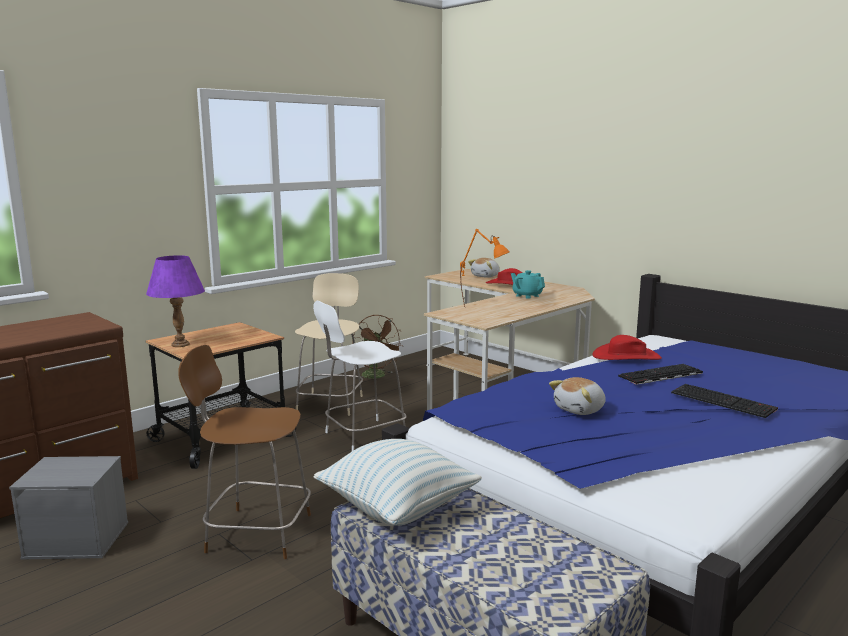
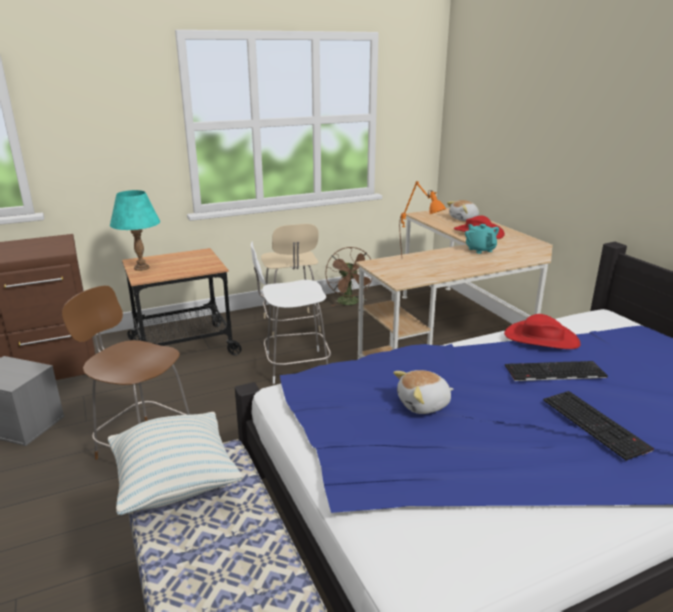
camera: 20 degrees right, 10 degrees up
(180, 344) = (141, 268): purple table lamp -> turquoise table lamp
(331, 403) = (292, 325): beige chair -> beige chair turned 135 degrees clockwise

